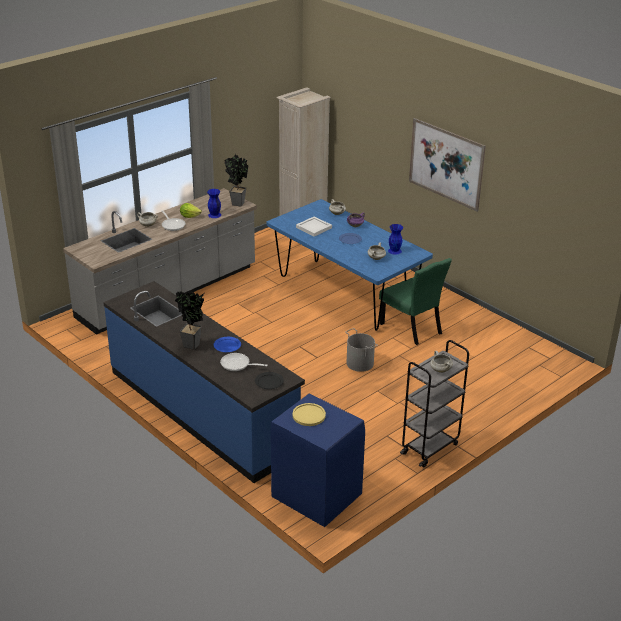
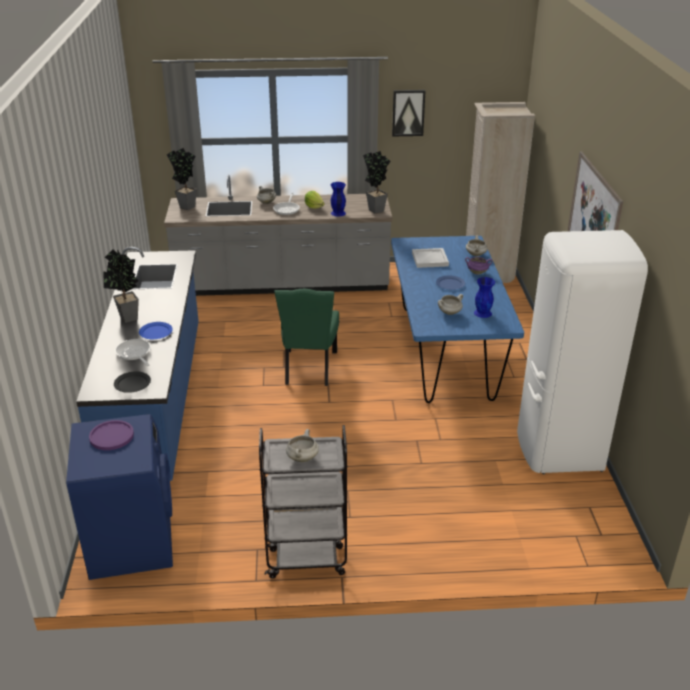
camera: 40 degrees right, 0 degrees up
(88, 250) = (186, 206): none -> potted plant
(228, 117) = (408, 112): none -> picture
(309, 415) = (111, 436): yellow plate -> purple plate
(359, 363) = (362, 428): grey bucket -> none
(411, 327) = (471, 417): green chair -> green chair (309, 366)
(478, 324) = (557, 450): none -> white fridge

